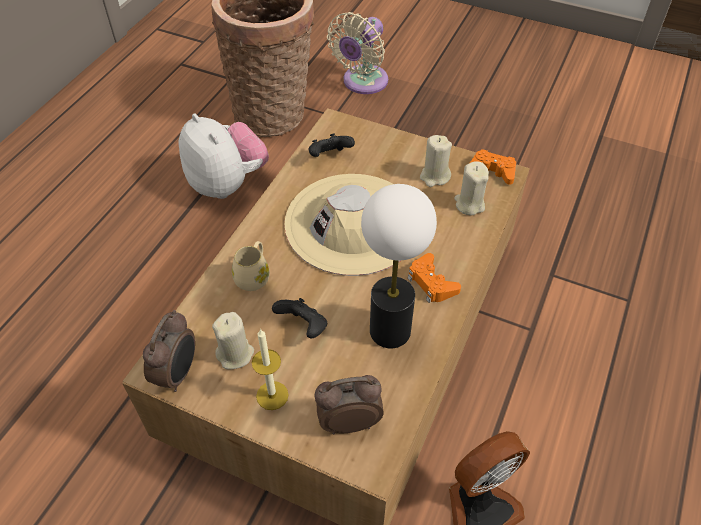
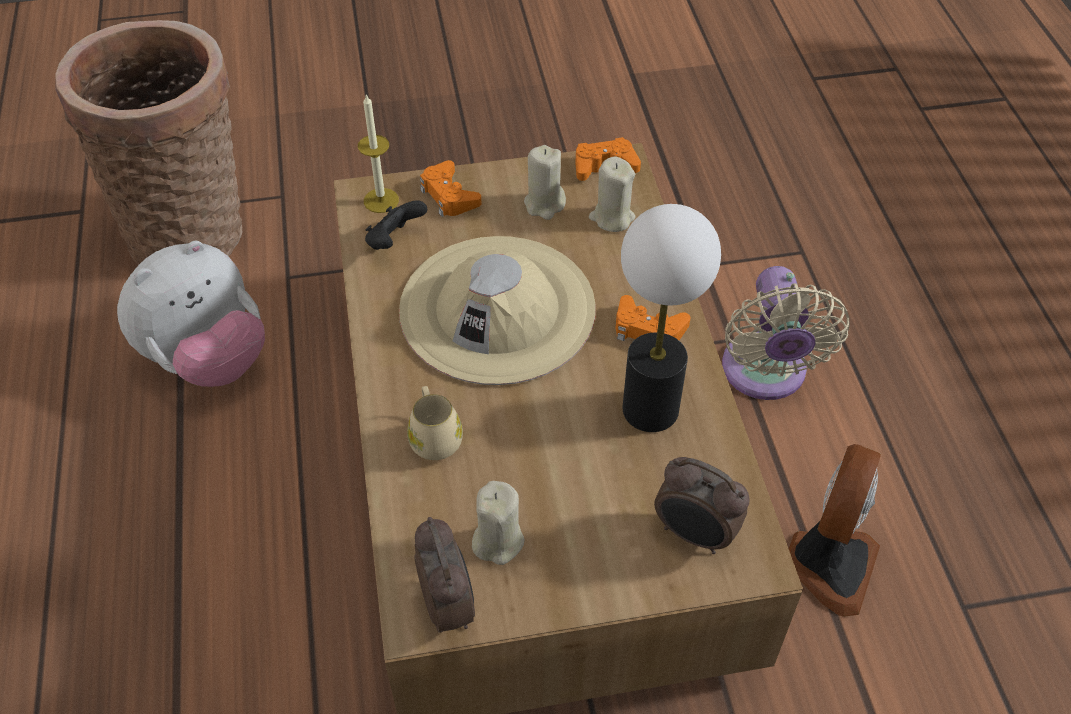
camera: 35 degrees left, 0 degrees up
(227, 183) = (208, 359): plush toy -> plush toy turned 120 degrees clockwise
(272, 395) = (585, 560): candle -> candle (381, 200)
(303, 327) = (549, 461): black game controller -> none
(348, 422) = (694, 535): alarm clock -> alarm clock turned 105 degrees counterclockwise
(362, 83) = (284, 134): beige fan -> beige fan (765, 375)
(382, 145) = (449, 195): none -> orange game controller

